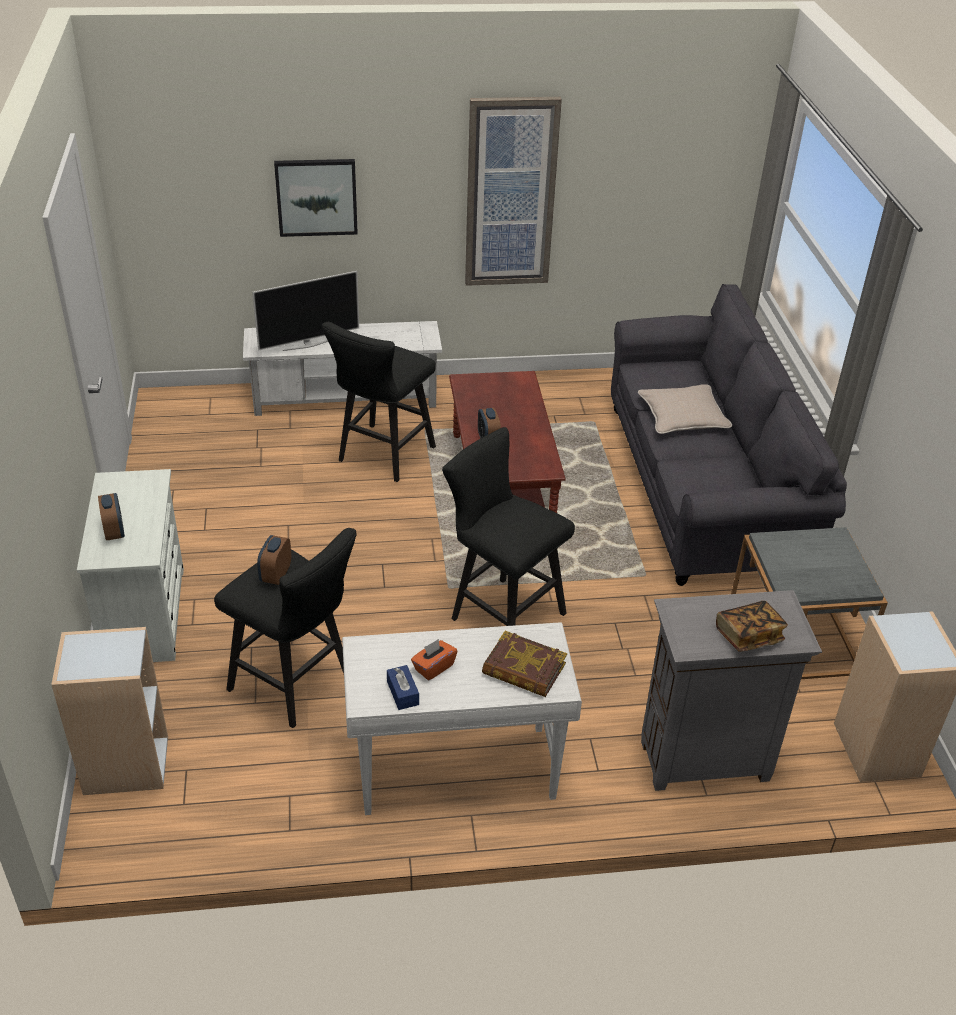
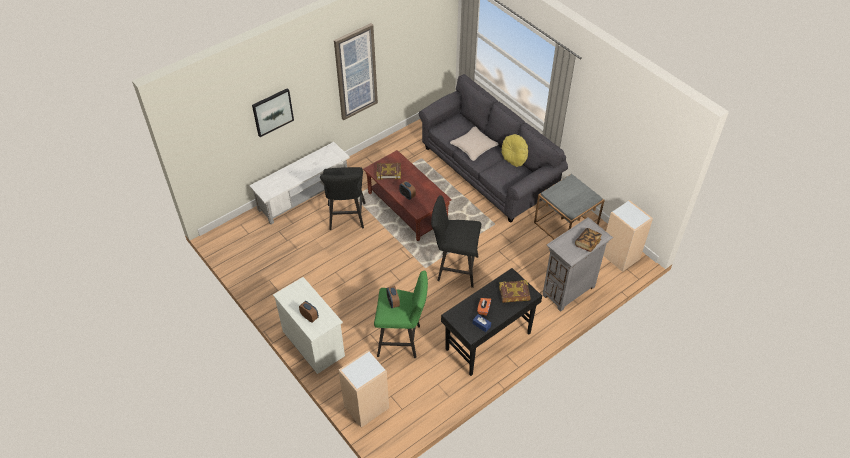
camera: 30 degrees left, 10 degrees up
(297, 686) = (402, 340): black stool -> green stool
(308, 344) = (287, 181): television -> none
(455, 771) = (488, 342): white console table -> black console table
(488, 395) = (388, 172): none -> book
(743, 465) = (513, 160): none -> yellow pillow

